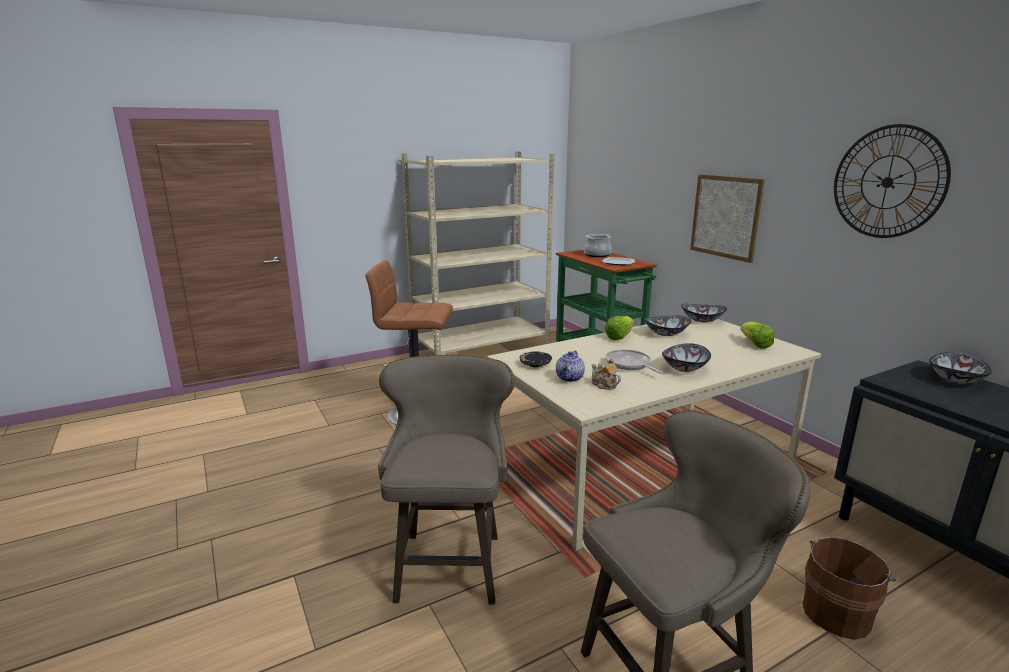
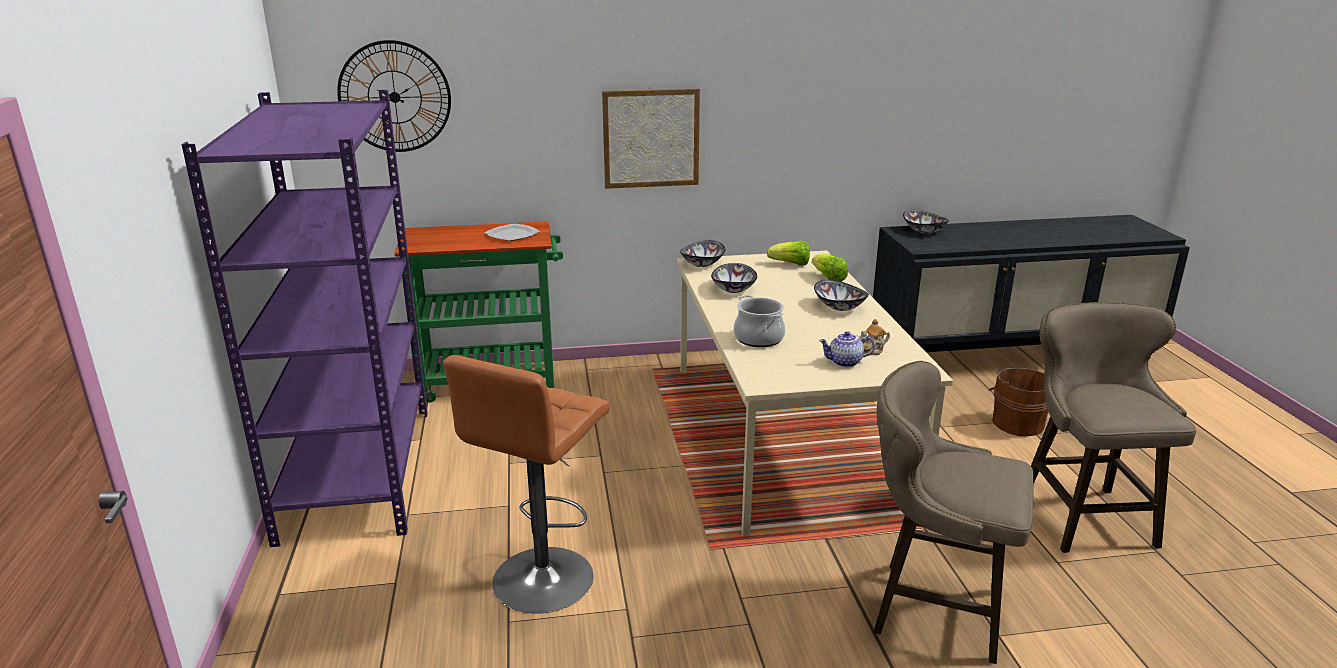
camera: 70 degrees left, 5 degrees up
(481, 353) = (358, 472): beige bookcase -> purple bookcase
(535, 364) = (793, 372): black plate -> none
(570, 378) = (845, 362): teapot -> teapot turned 135 degrees clockwise
(597, 255) = (449, 235): cooking pot -> cooking pot (759, 338)
(619, 337) = (728, 312): lettuce -> lettuce (828, 278)
(629, 365) = (818, 327): frying pan -> none
(887, 182) = (829, 79): wall clock -> wall clock (395, 97)

